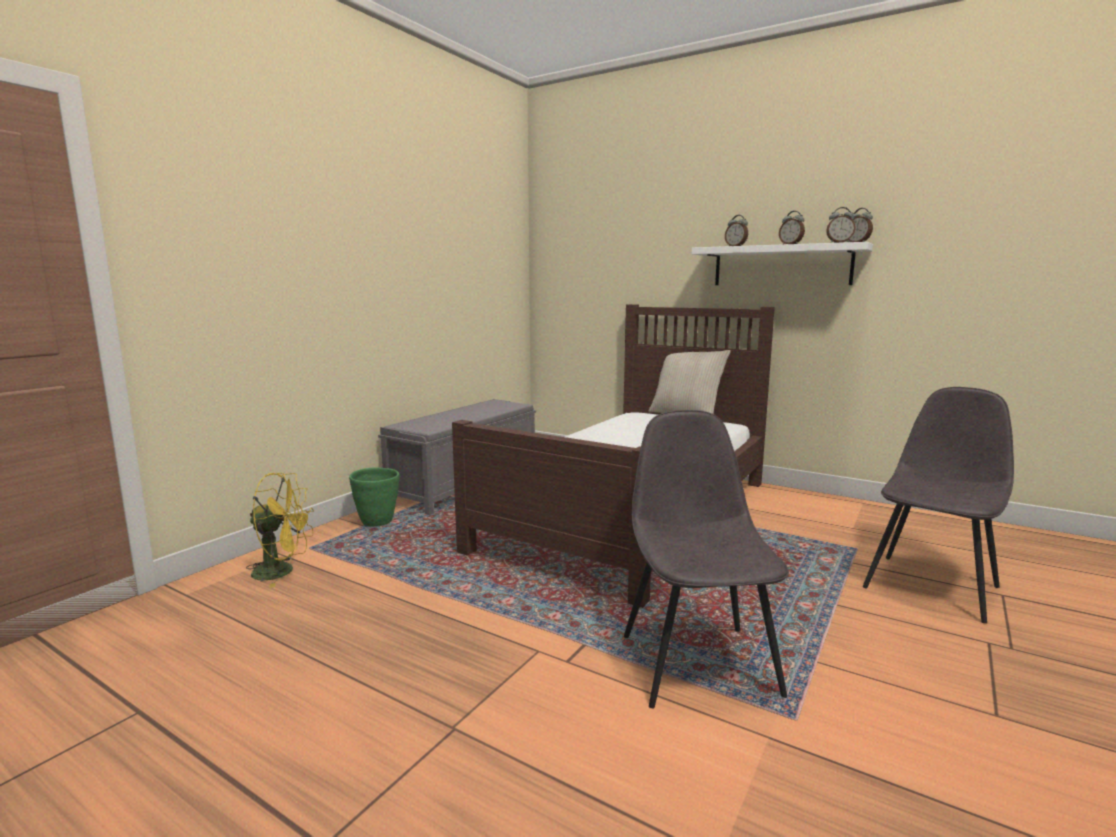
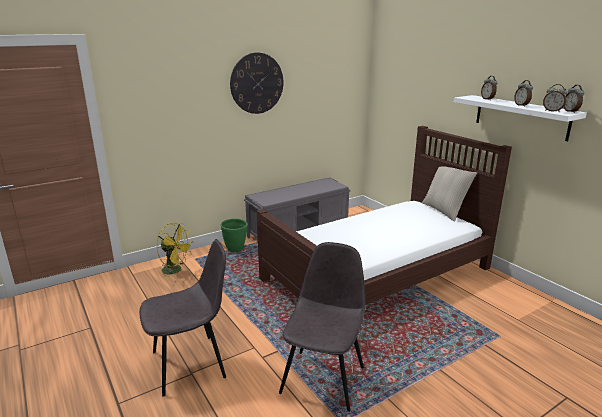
camera: 25 degrees right, 10 degrees up
(390, 236) = (257, 83): none -> wall clock
(932, 586) = (521, 376): grey chair -> grey chair (191, 364)

